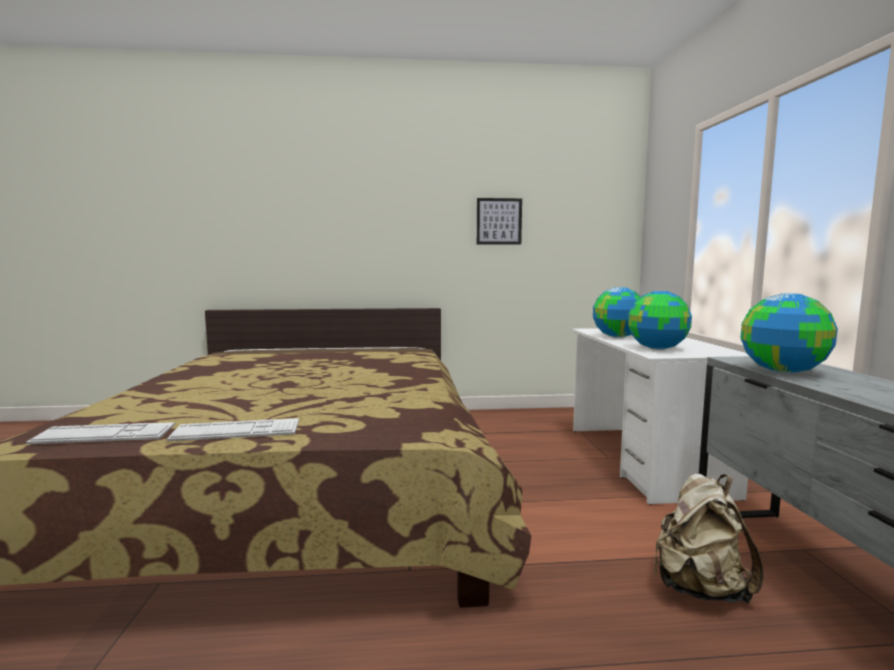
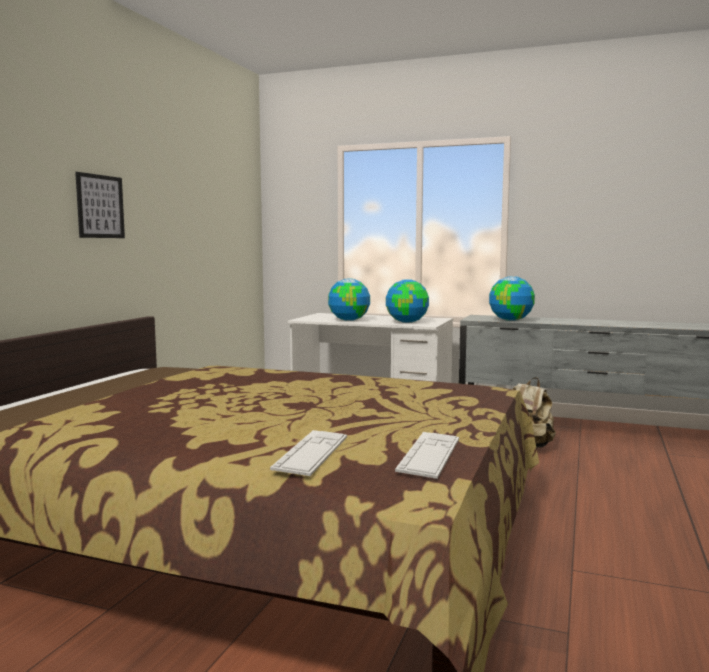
camera: 65 degrees left, 0 degrees up
(236, 431) = (456, 420): keyboard -> keyboard (311, 453)
(499, 221) = (181, 211): picture -> picture (100, 206)

